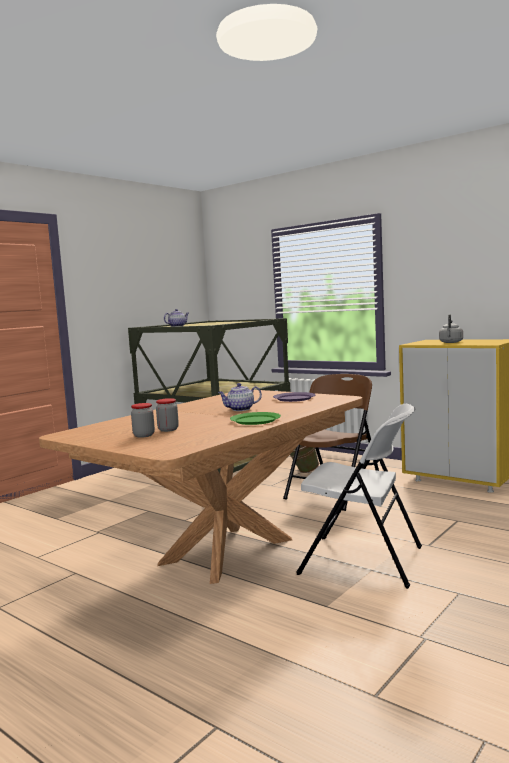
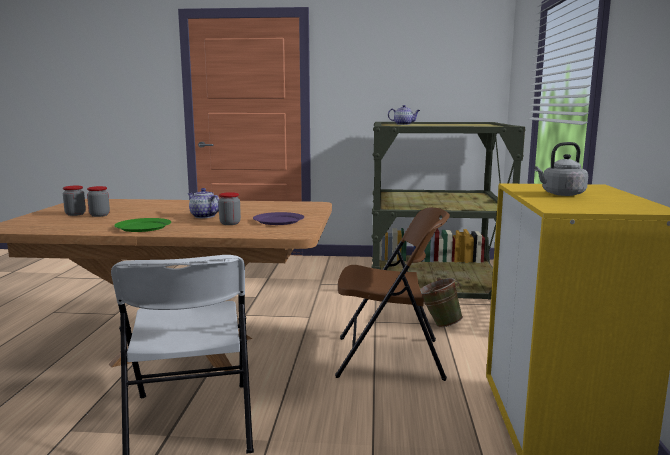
camera: 55 degrees right, 5 degrees up
(283, 406) = (230, 223): none -> jar

